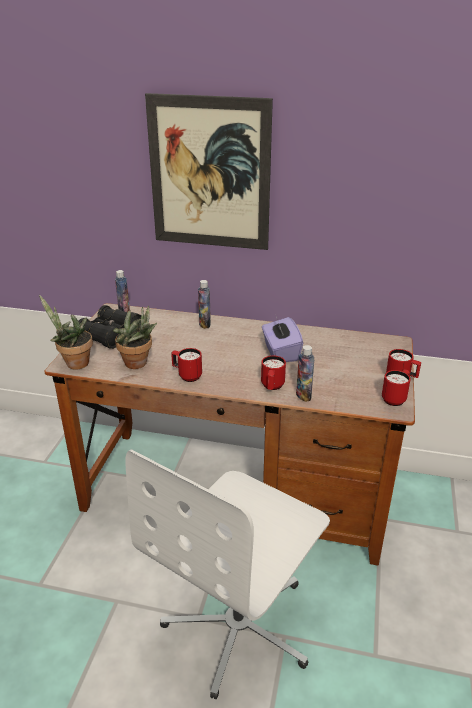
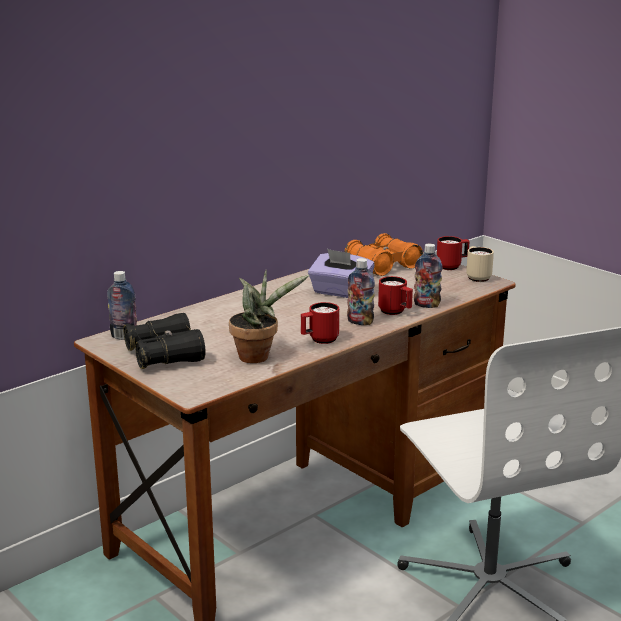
camera: 55 degrees left, 10 degrees down
(74, 363) = (198, 388): potted plant -> none
(204, 324) = (227, 306): bottle -> bottle (360, 322)
(209, 174) = (195, 110): picture -> none
(356, 349) = (383, 265): none -> orange binoculars
(395, 398) = (477, 277): red mug -> beige mug

